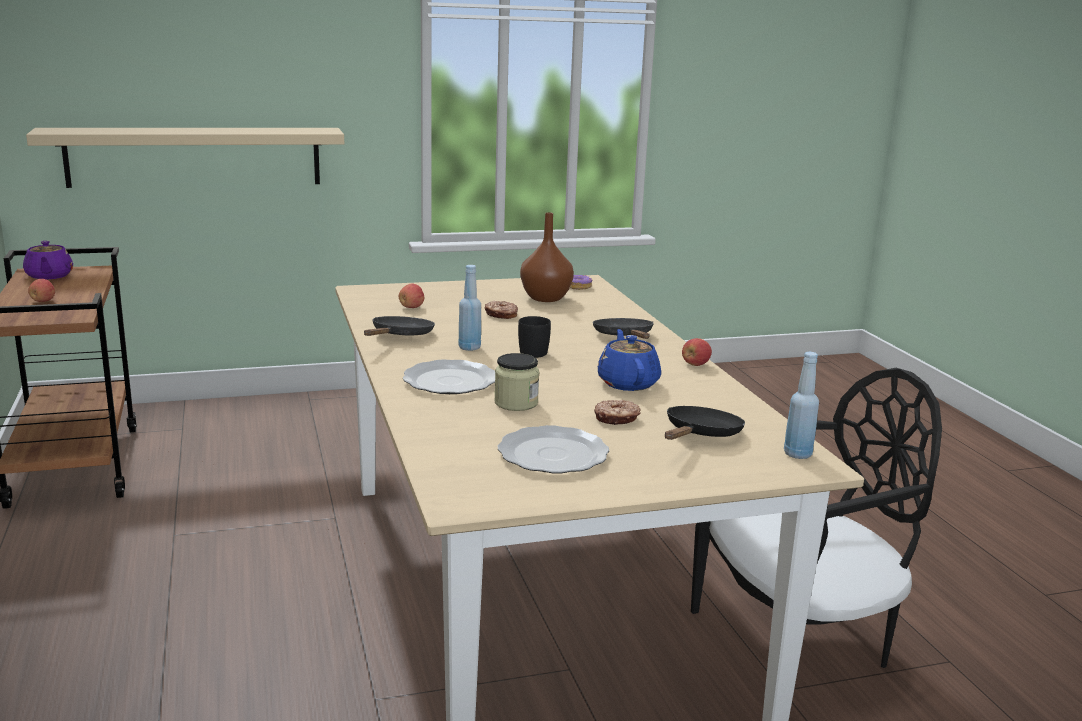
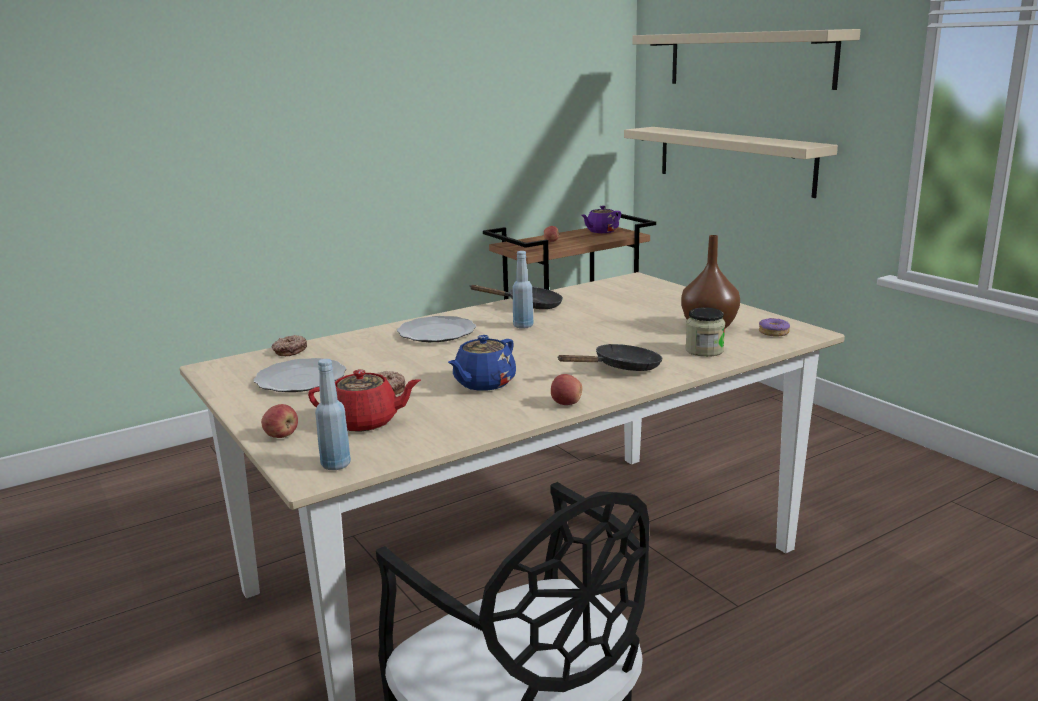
camera: 75 degrees right, 0 degrees up
(201, 40) = (748, 59): none -> beige shelf
(412, 307) = (609, 296): apple -> apple (281, 436)
(501, 315) = (628, 322): donut -> donut (289, 351)
(516, 403) = (403, 356): jar -> jar (704, 350)
(532, 351) = (536, 344): black mug -> none
(627, 383) = (483, 383): blue teapot -> blue teapot turned 150 degrees clockwise
(700, 435) = (366, 422): black frying pan -> red teapot

